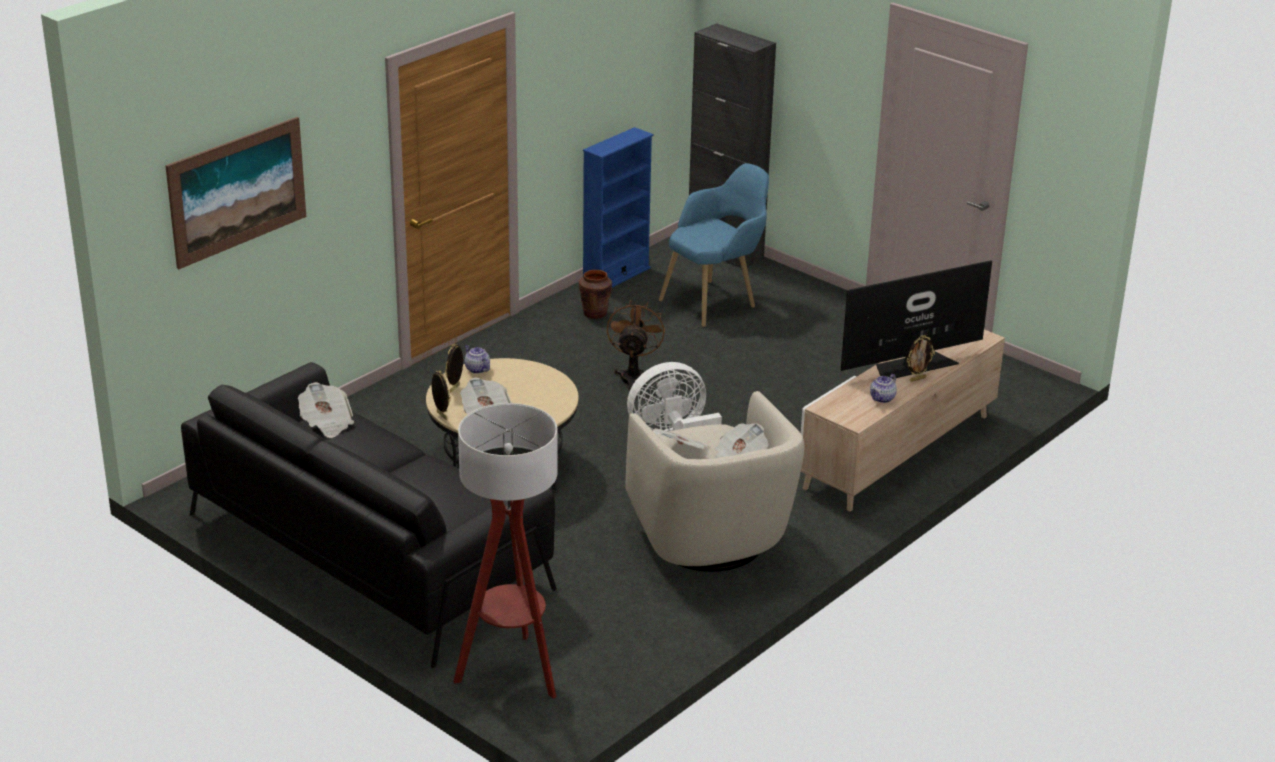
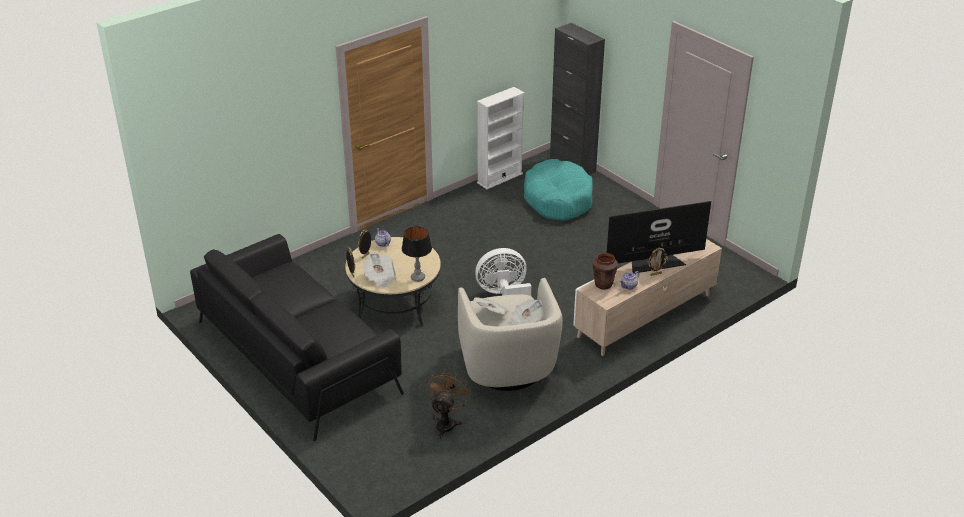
camera: 10 degrees right, 5 degrees up
(237, 191) = (233, 128): picture -> none
(326, 423) = (280, 275): newspaper -> none
(512, 671) = (361, 448): floor lamp -> none
(548, 413) = (417, 278): none -> table lamp
(595, 313) = (479, 203): brown vase -> brown vase (603, 284)
(616, 276) = (499, 178): blue bookcase -> white bookcase
(633, 376) = (492, 248): brown fan -> brown fan (446, 422)
(716, 300) = (558, 199): blue armchair -> turquoise dog bed

